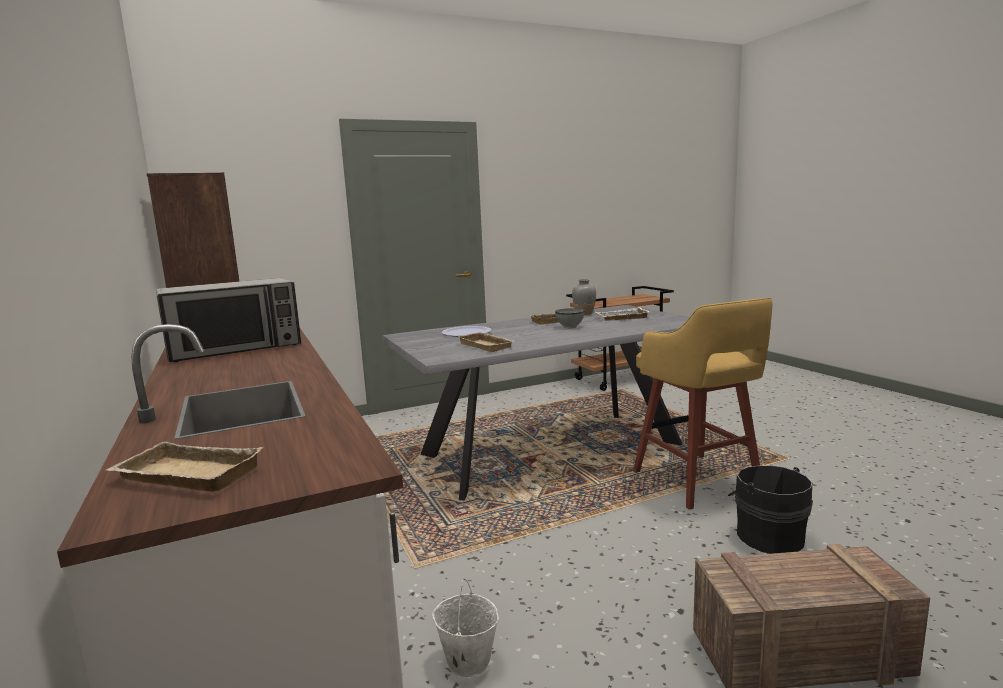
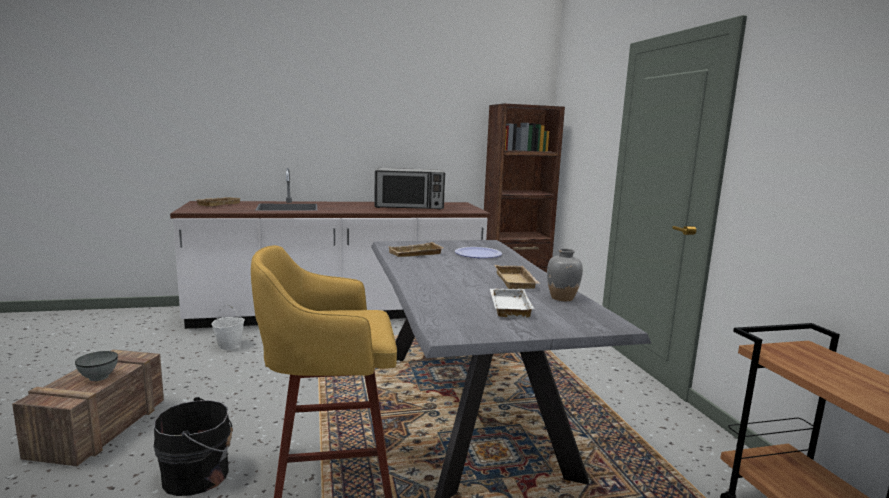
camera: 100 degrees right, 0 degrees up
(236, 349) = (409, 207): microwave -> microwave turned 75 degrees counterclockwise
(570, 327) = (472, 281): grey bowl -> grey bowl (98, 377)

